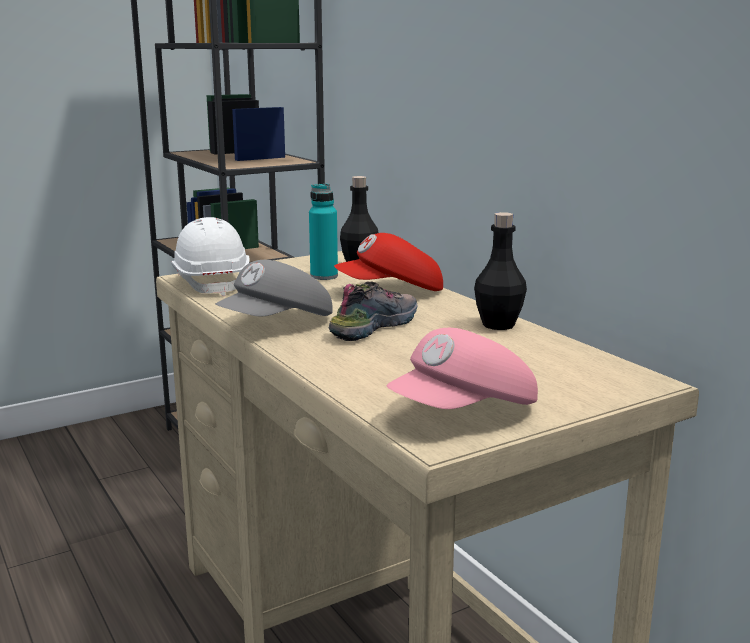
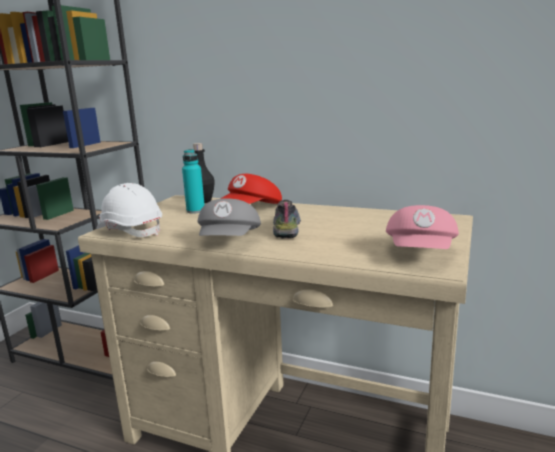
camera: 35 degrees left, 0 degrees up
(498, 325) = (341, 211): black bottle -> none

